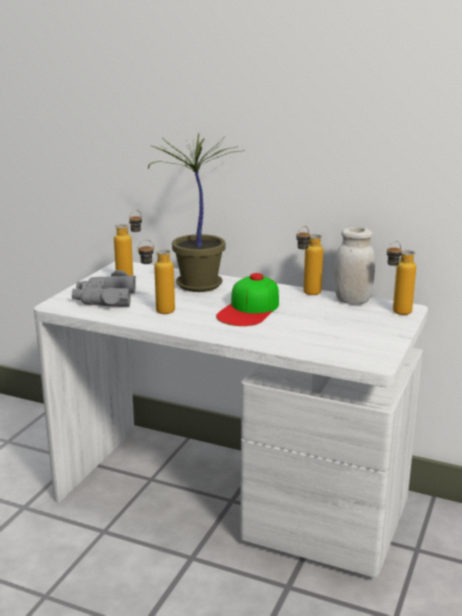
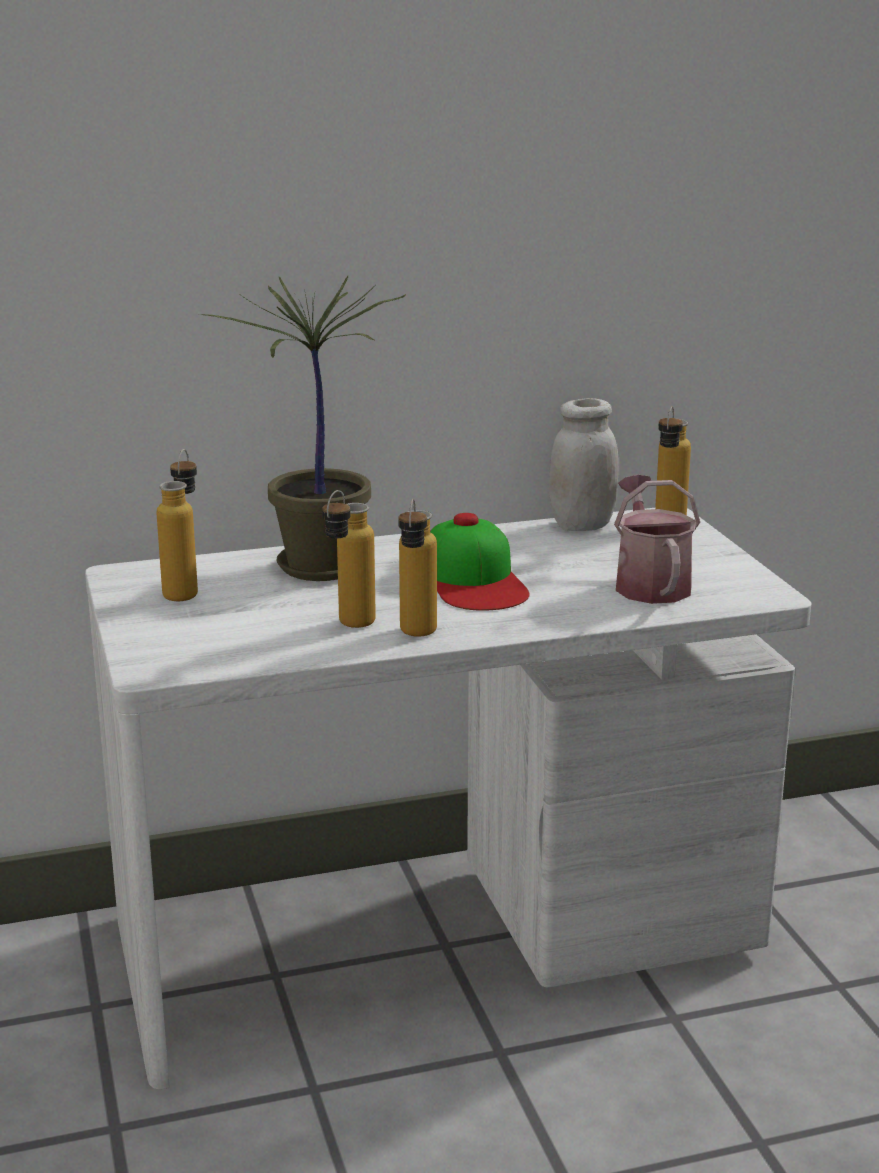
camera: 40 degrees left, 0 degrees up
(104, 299) = (215, 635): grey binoculars -> none
(307, 294) = (506, 534): bottle -> bottle (416, 636)
(327, 336) = (650, 583): none -> watering can

